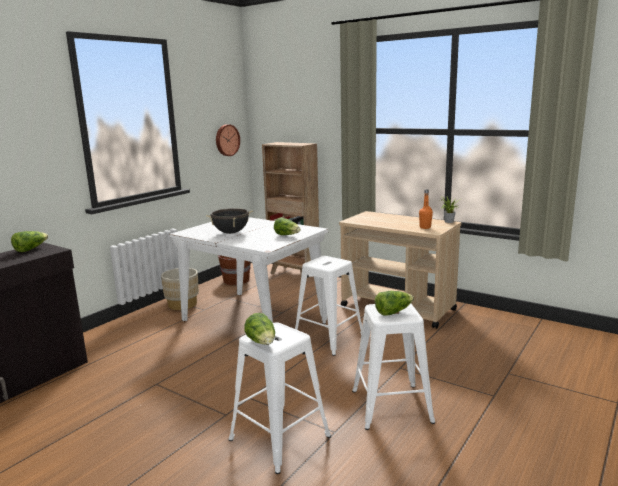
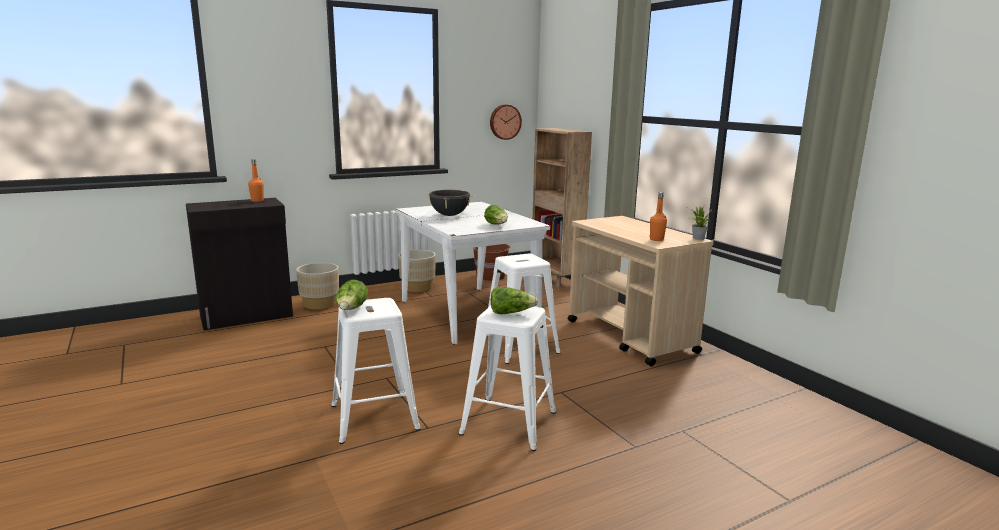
camera: 25 degrees right, 0 degrees up
(30, 249) = (257, 200): lettuce -> orange bottle
(102, 343) = (319, 304): none -> beige planter

